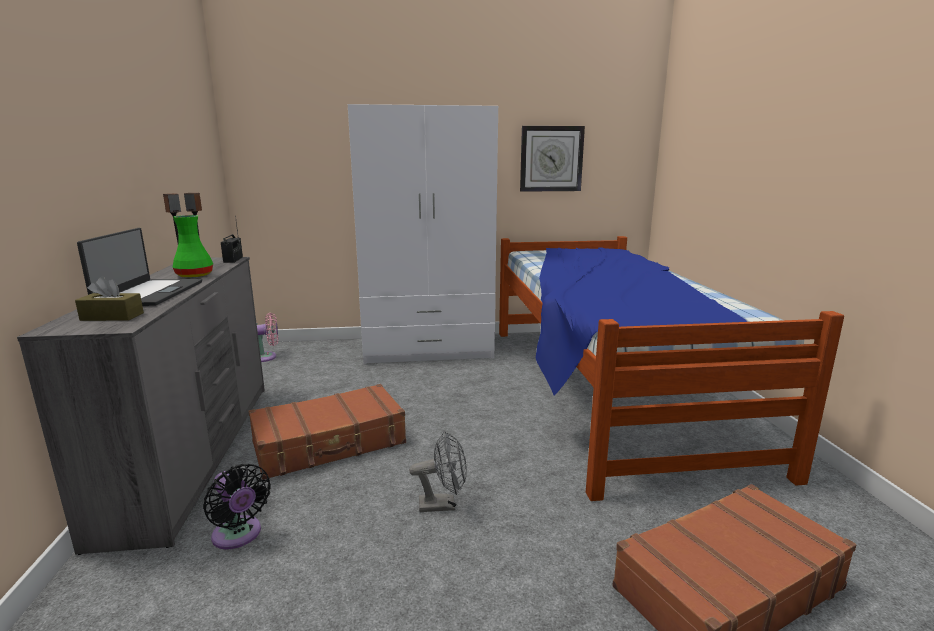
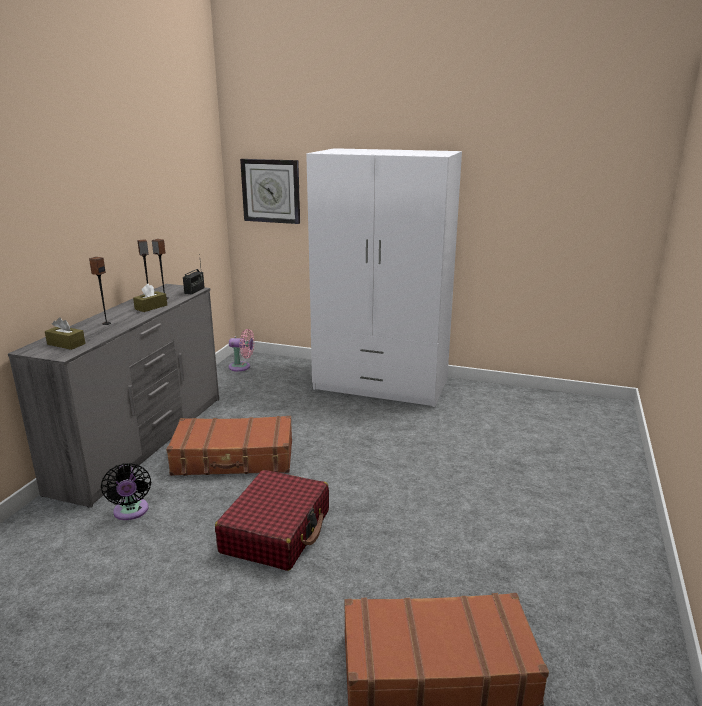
camera: 25 degrees right, 5 degrees up
(149, 293) = (106, 323): laptop -> speaker
(195, 275) = (151, 307): green vase -> brown tissue box
(443, 504) = (276, 531): grey fan -> red suitcase
(551, 159) = (534, 202): wall clock -> wall clock (271, 191)
(605, 387) = (517, 463): bed -> none

